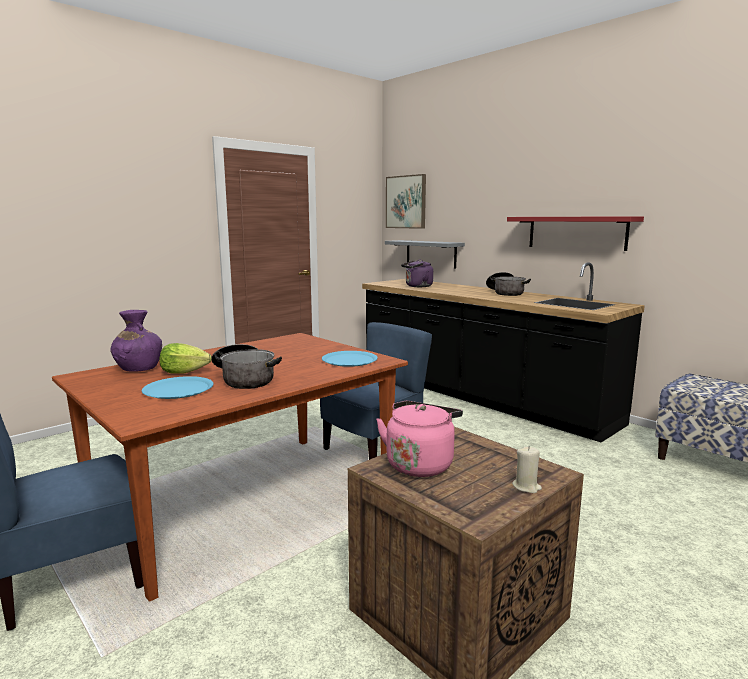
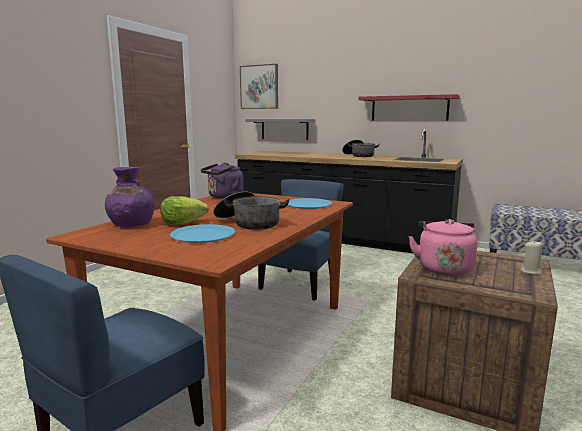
camera: 20 degrees left, 0 degrees up
(417, 286) = (284, 154): purple kettle -> purple kettle (224, 197)

